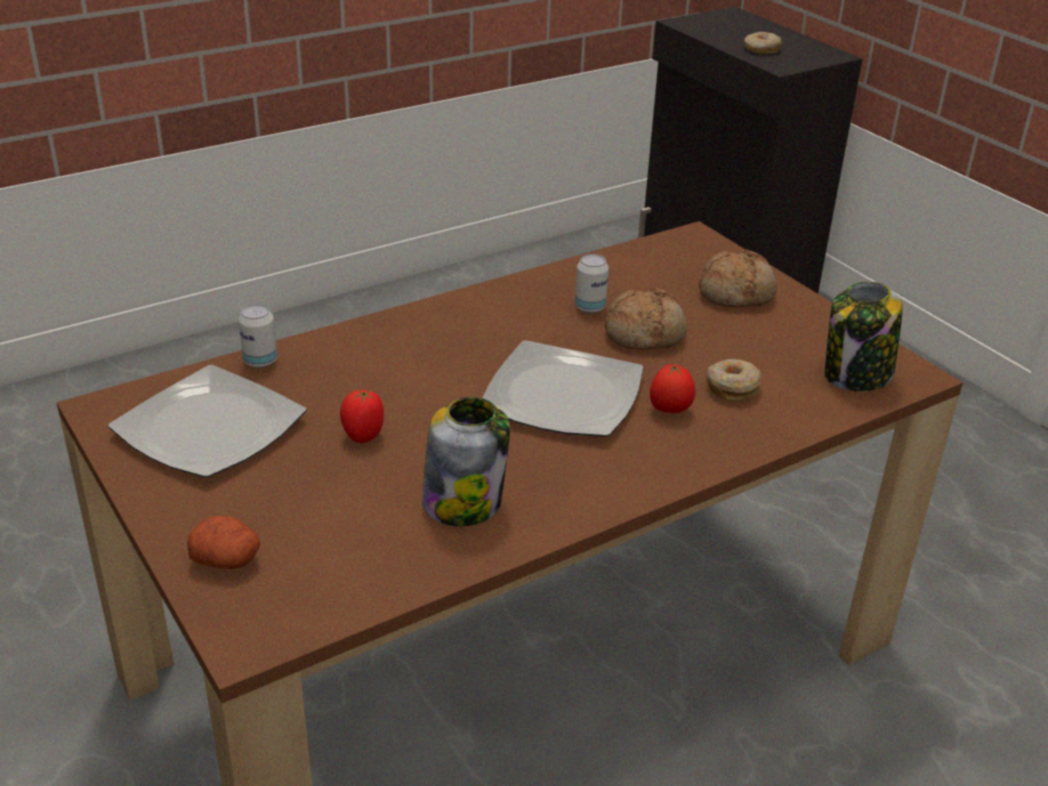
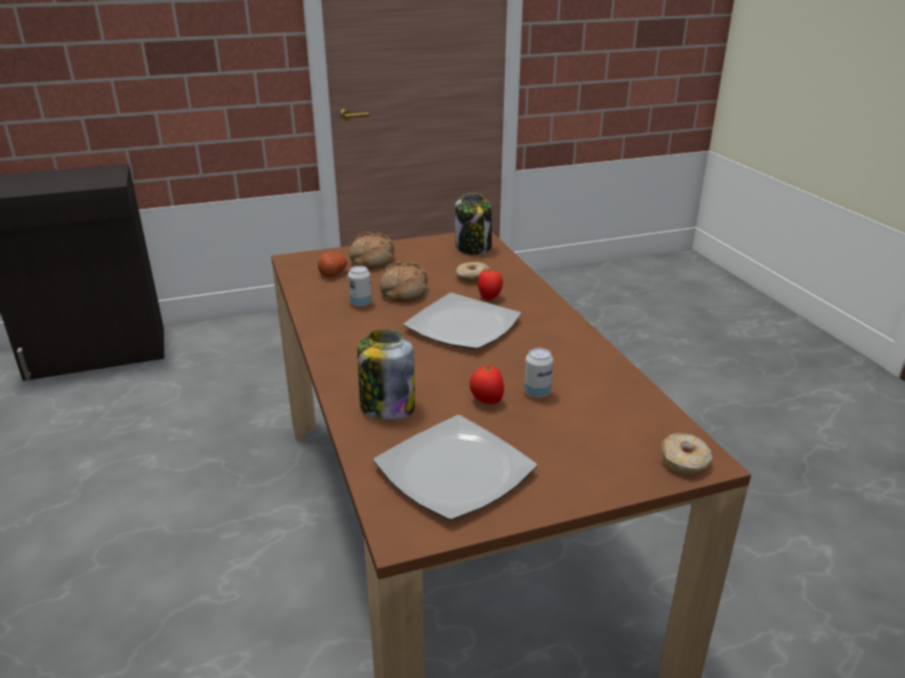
camera: 75 degrees left, 5 degrees down
(227, 560) = (623, 467): potato -> potato (332, 273)
(260, 361) = (363, 441): can -> can (537, 393)
(464, 502) = (569, 371): jar -> jar (386, 407)
(761, 49) = (73, 182): donut -> donut (684, 461)

